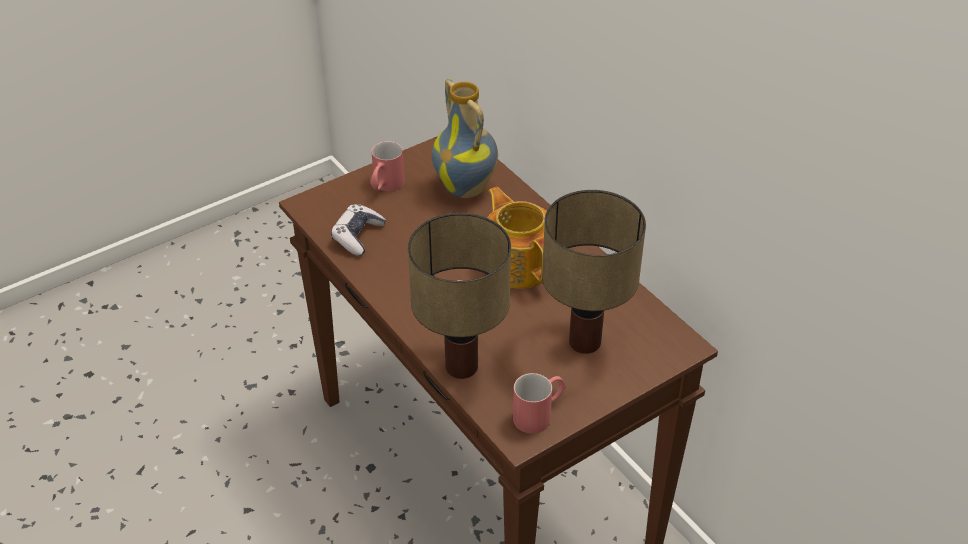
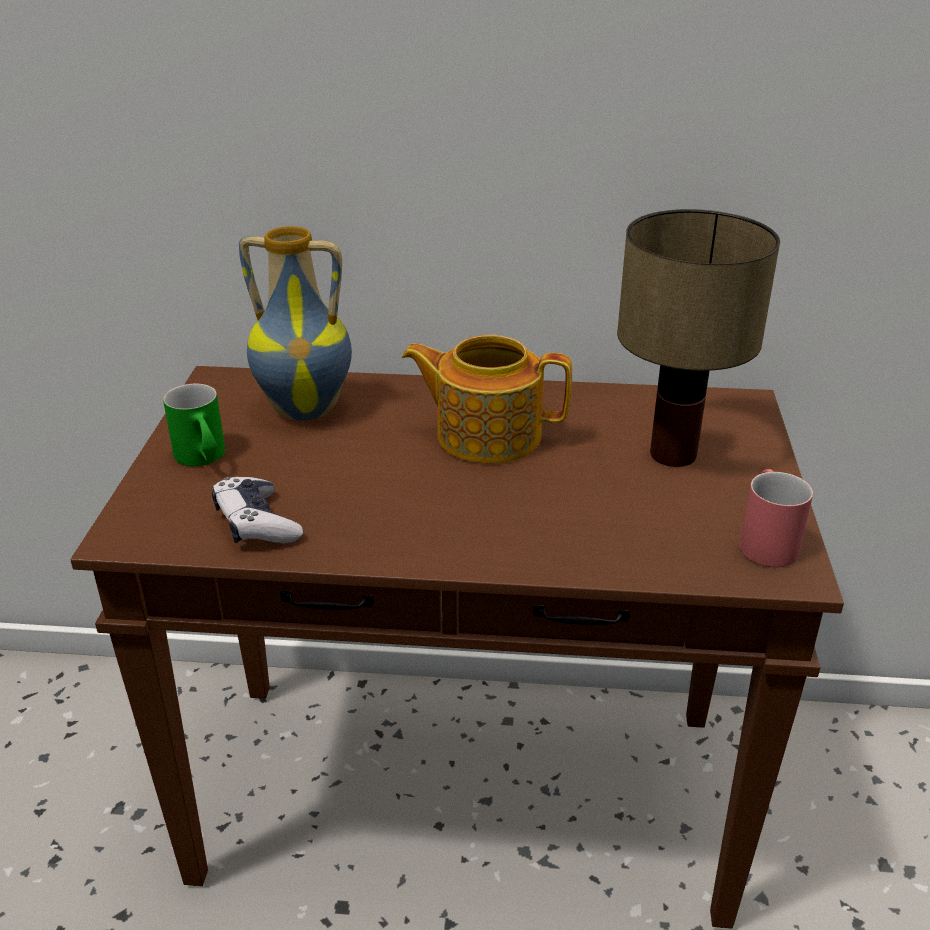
camera: 50 degrees left, 10 degrees down
(385, 186) = (203, 459): red mug -> green mug
(463, 366) = (617, 556): table lamp -> none

